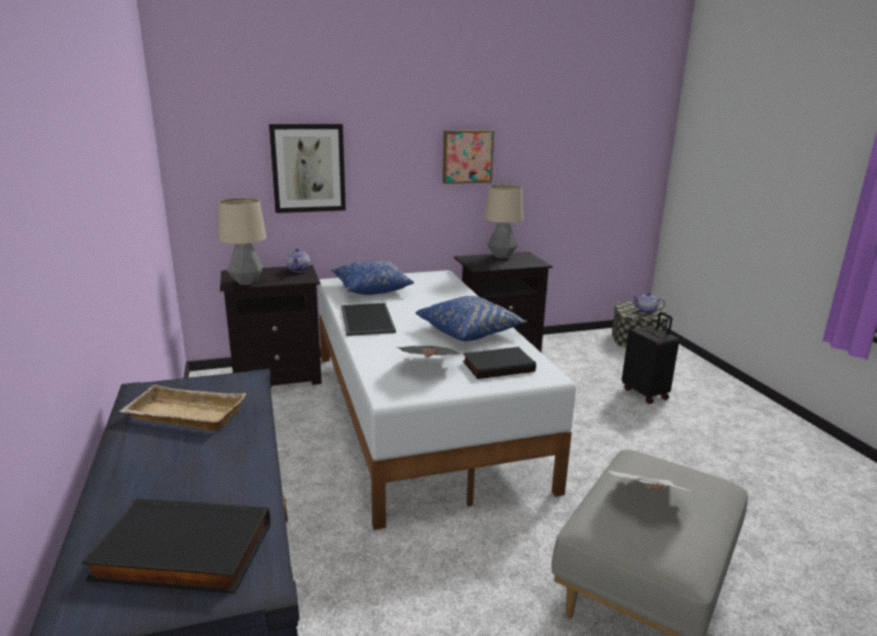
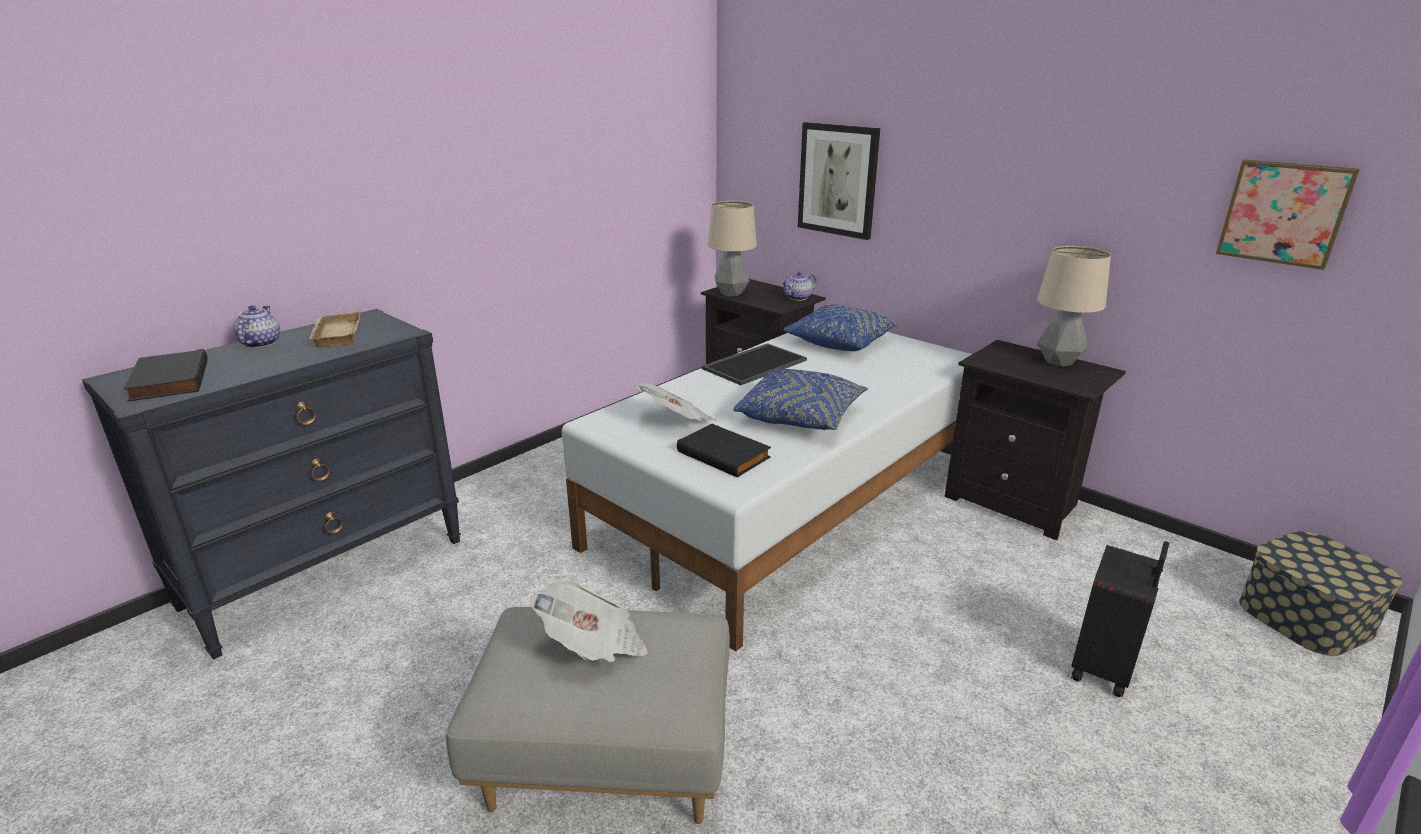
camera: 60 degrees right, 5 degrees up
(467, 156) = (1044, 193): picture -> picture (1284, 212)
(646, 311) = (1330, 570): teapot -> teapot (260, 343)

